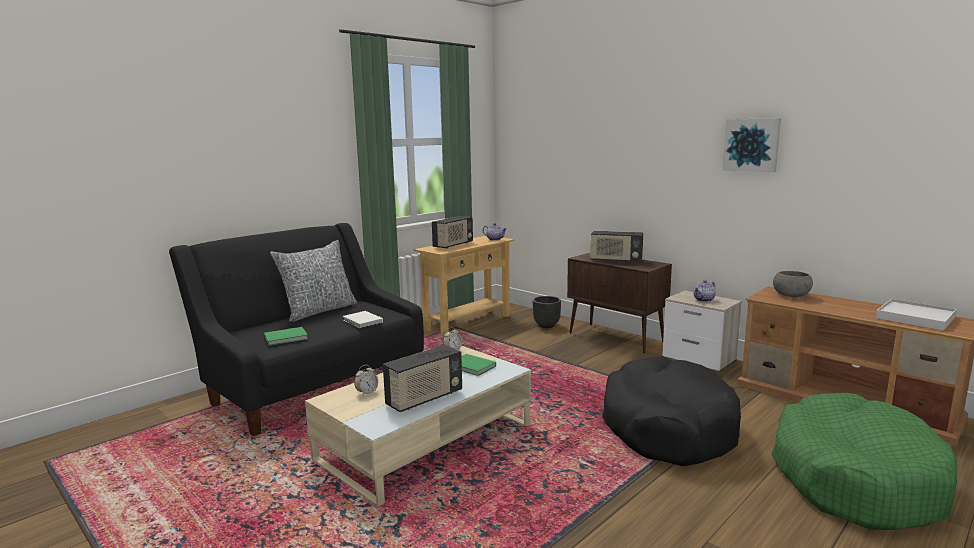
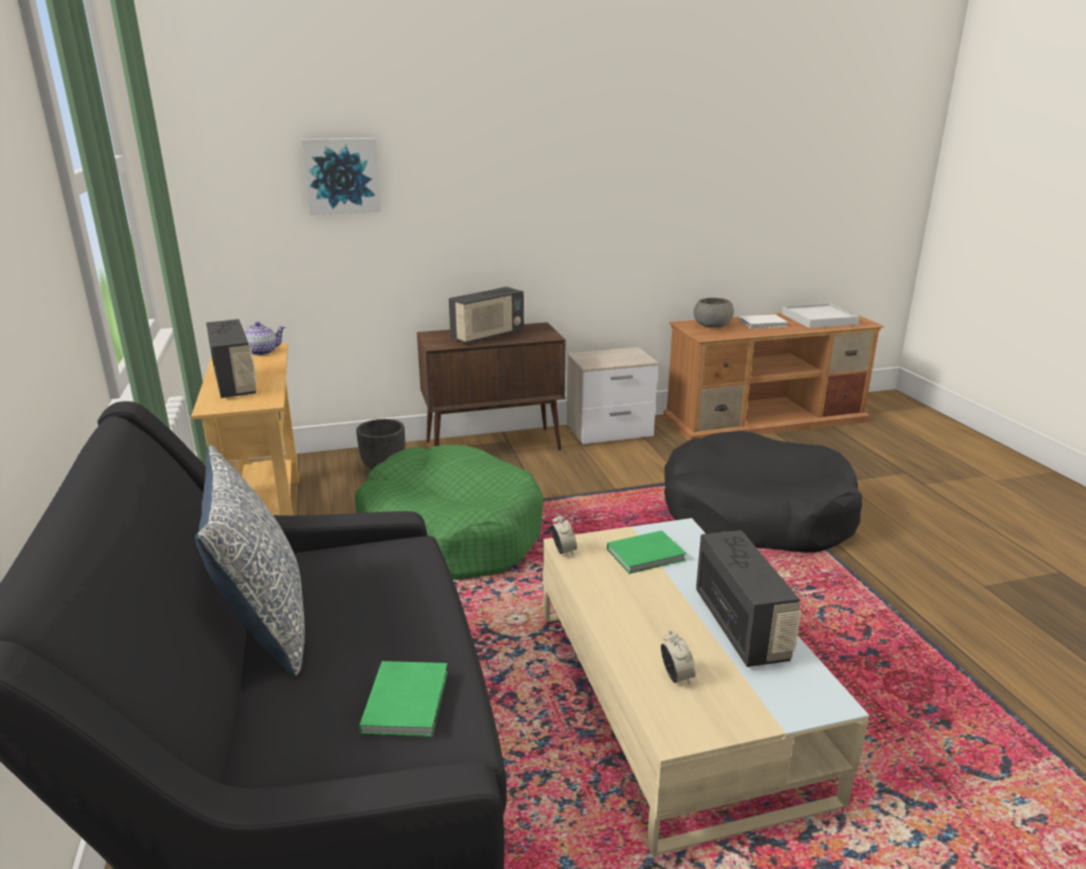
camera: 60 degrees left, 10 degrees up
(362, 321) = (413, 585): white book -> white book (764, 324)
(704, 300) = (614, 357): teapot -> none
(751, 145) = (641, 150): picture -> picture (341, 175)
(854, 478) = (901, 478): green dog bed -> green dog bed (451, 532)

